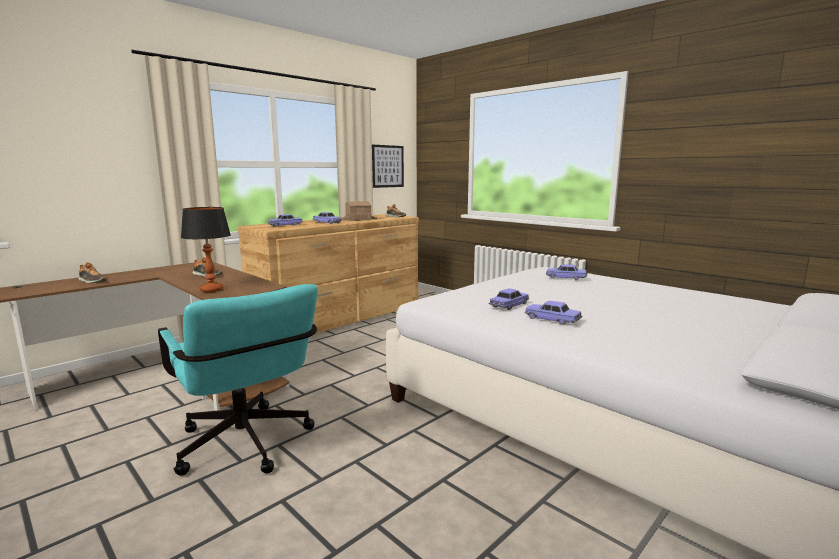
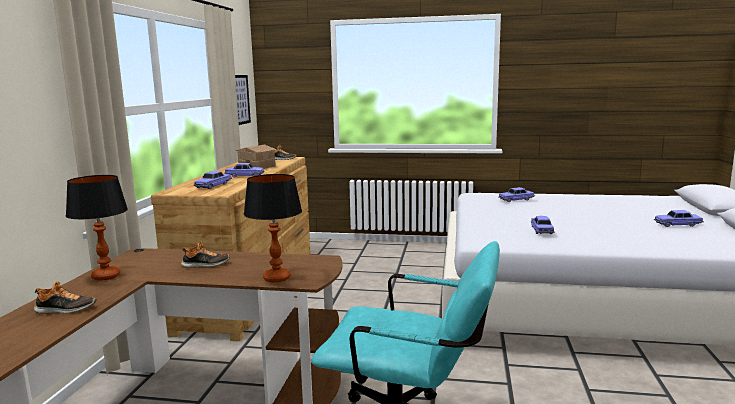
camera: 35 degrees left, 0 degrees up
(153, 271) = (106, 276): none -> table lamp
(552, 320) = (594, 235): toy car -> toy car (677, 224)

